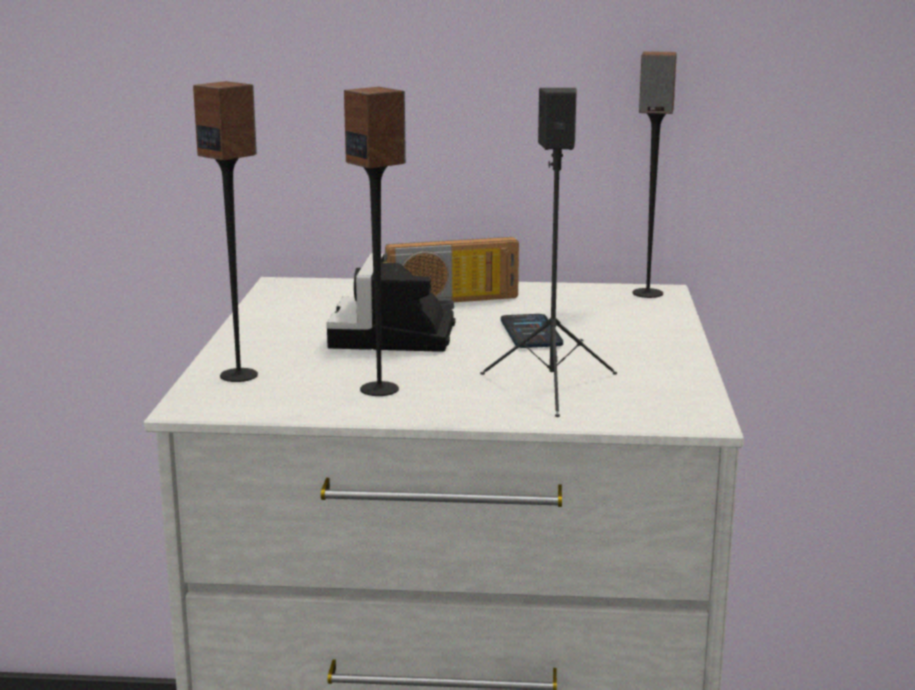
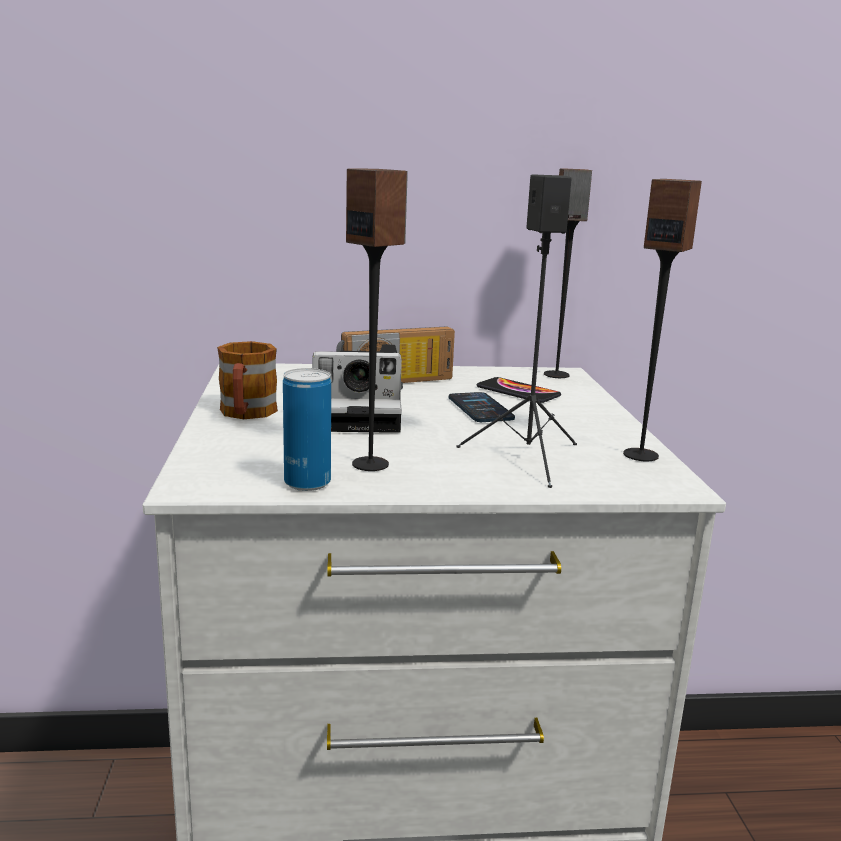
camera: 10 degrees left, 0 degrees up
(239, 375) = (229, 453): speaker -> speaker (641, 455)
(270, 335) = (246, 414): none -> mug
(307, 406) = (307, 483): none -> can
(393, 337) = (361, 414): camera -> camera turned 90 degrees counterclockwise
(587, 313) = (518, 392): none -> phone

